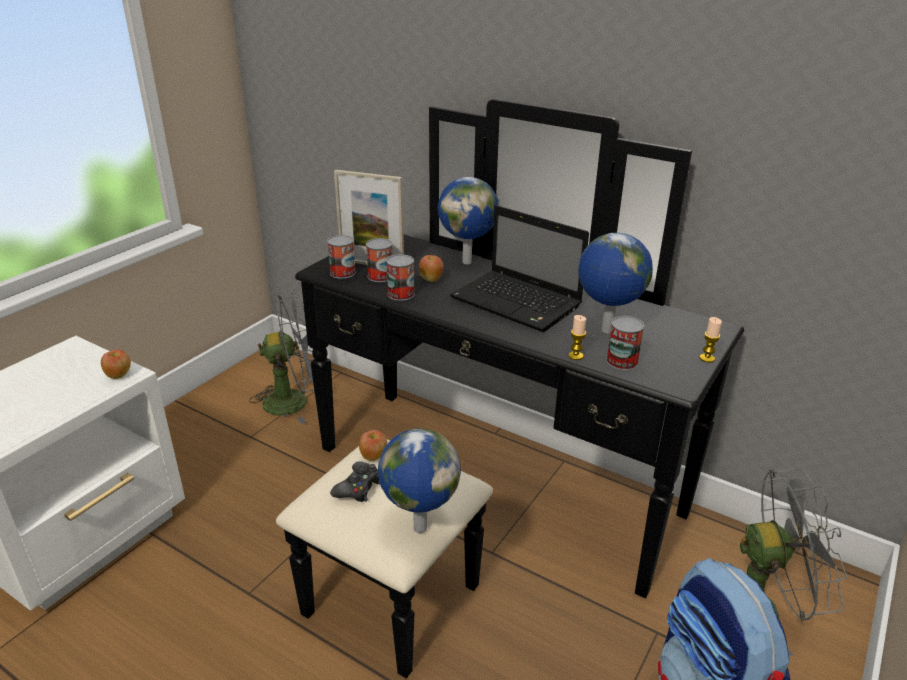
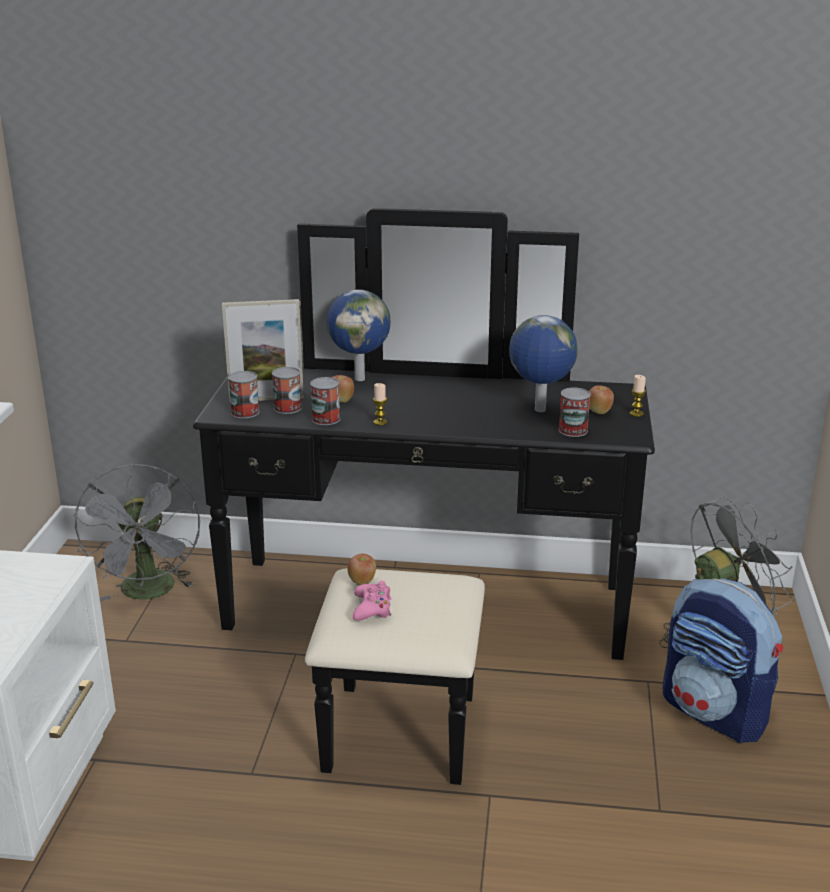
camera: 25 degrees left, 5 degrees down
(119, 375) = (55, 568): apple -> apple (599, 412)
(295, 401) = (149, 593): grey fan -> grey fan turned 120 degrees clockwise
(358, 488) = (372, 608): black game controller -> pink game controller
(419, 527) = (453, 621): globe -> none
(518, 303) = (444, 404): laptop -> none
(575, 356) = (532, 434): candle -> candle (380, 422)

